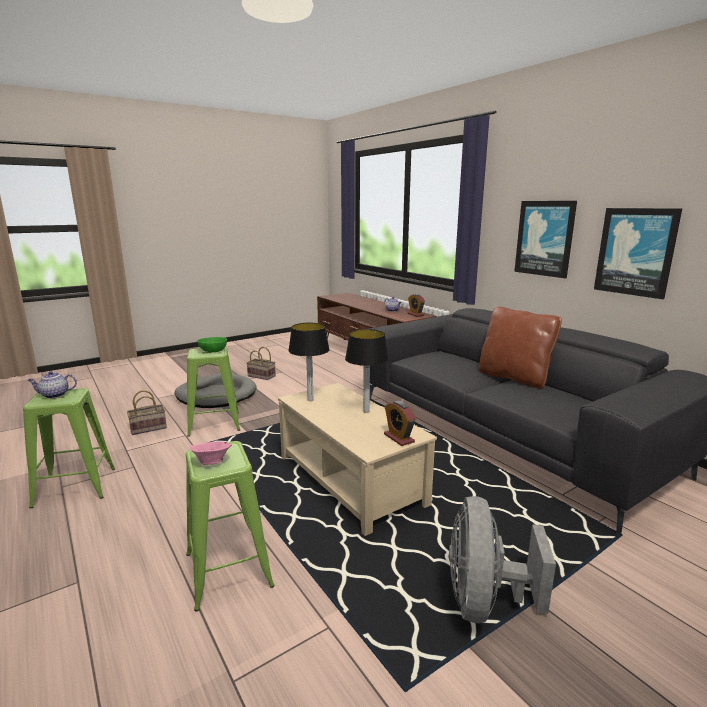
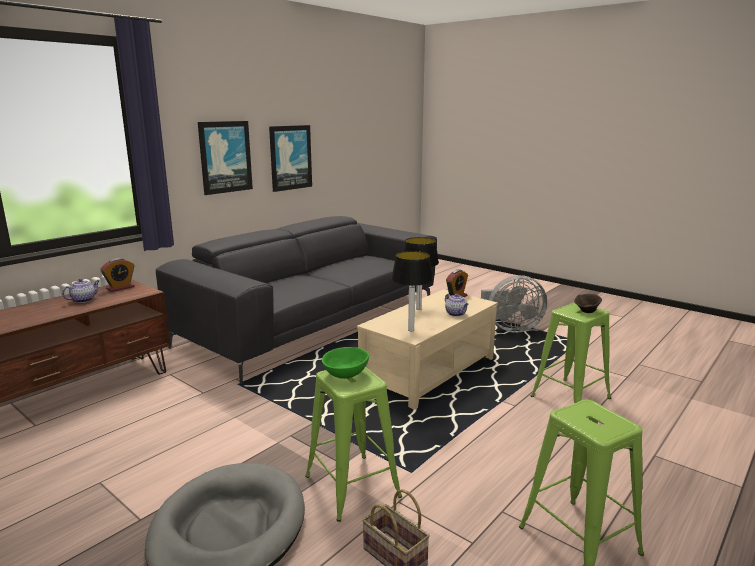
camera: 105 degrees left, 0 degrees up
(54, 395) = (594, 424): teapot -> teapot (456, 314)
(211, 462) = (587, 311): pink bowl -> brown bowl
(262, 376) = (121, 501): basket -> none
(514, 377) = (314, 271): brown pillow -> none

